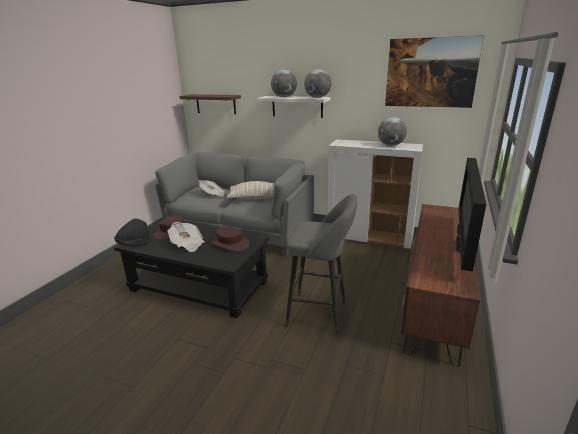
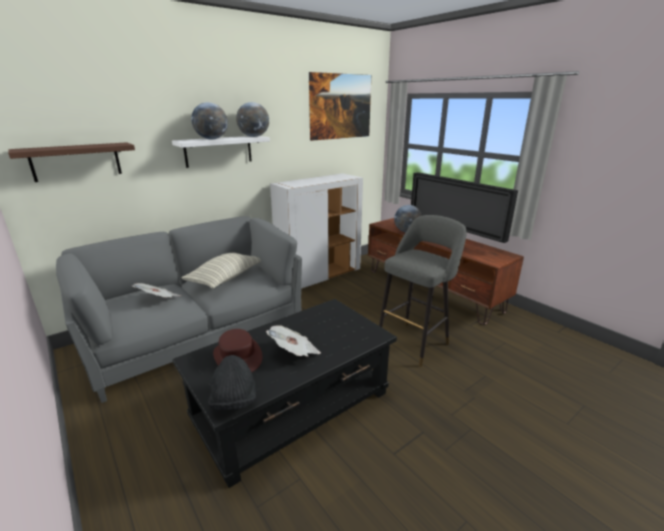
camera: 60 degrees left, 0 degrees up
(230, 243) = (327, 323): brown hat -> none
(391, 145) = (330, 178): globe -> globe (407, 231)

